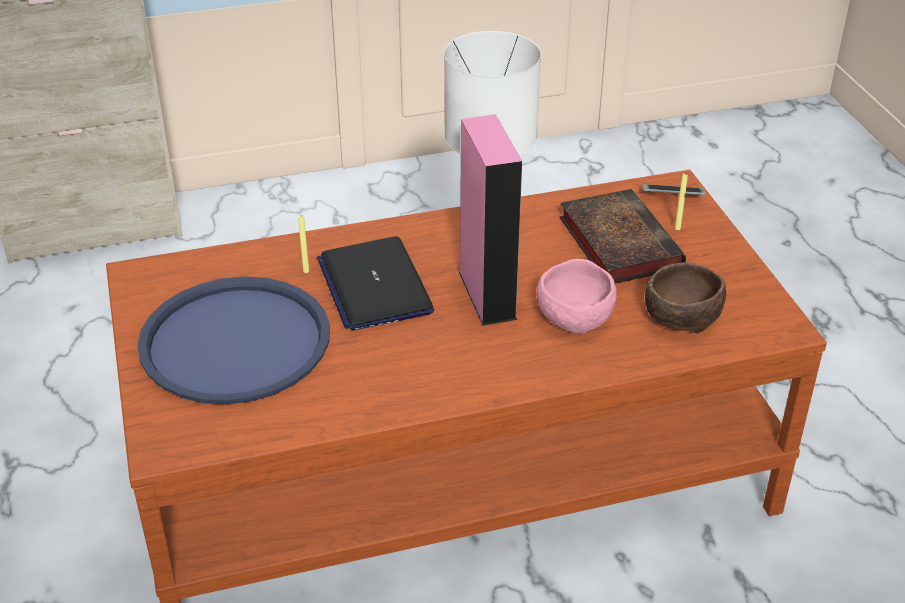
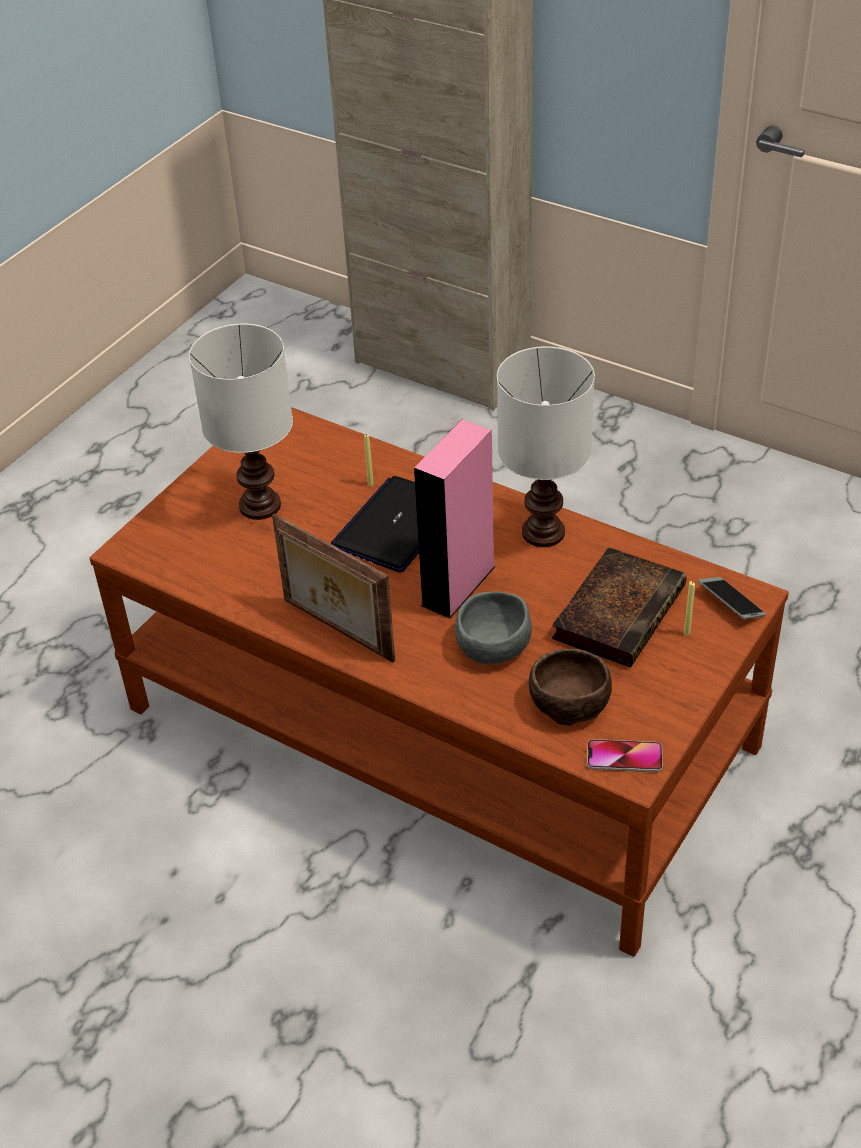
camera: 50 degrees right, 5 degrees up
(235, 341) = (259, 507): blue tray -> white table lamp
(449, 384) = (336, 631): none -> picture frame
(575, 317) = (492, 646): pink bowl -> grey bowl
(766, 323) = (624, 757): none -> phone

